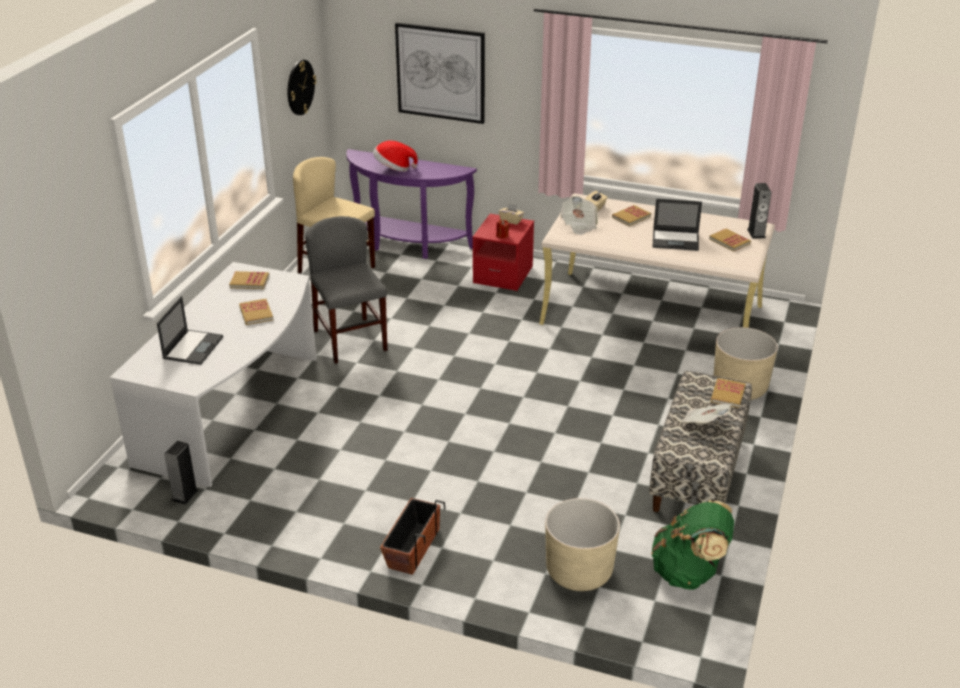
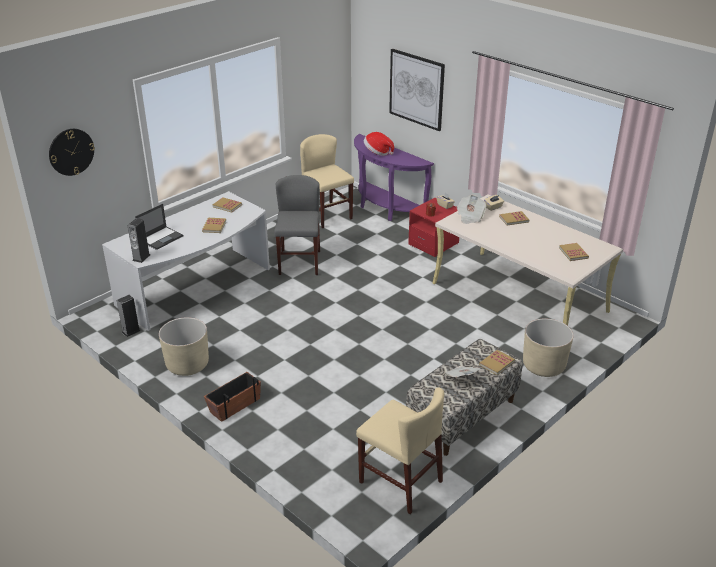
camera: 25 degrees right, 0 degrees up
(300, 87) = (321, 84): wall clock -> wall clock (71, 152)
(579, 571) = (327, 455): beige planter -> beige planter (187, 364)
(676, 240) = (532, 243): laptop -> none
(689, 573) = (400, 481): green backpack -> beige chair
(756, 233) = (600, 252): speaker -> speaker (141, 257)

